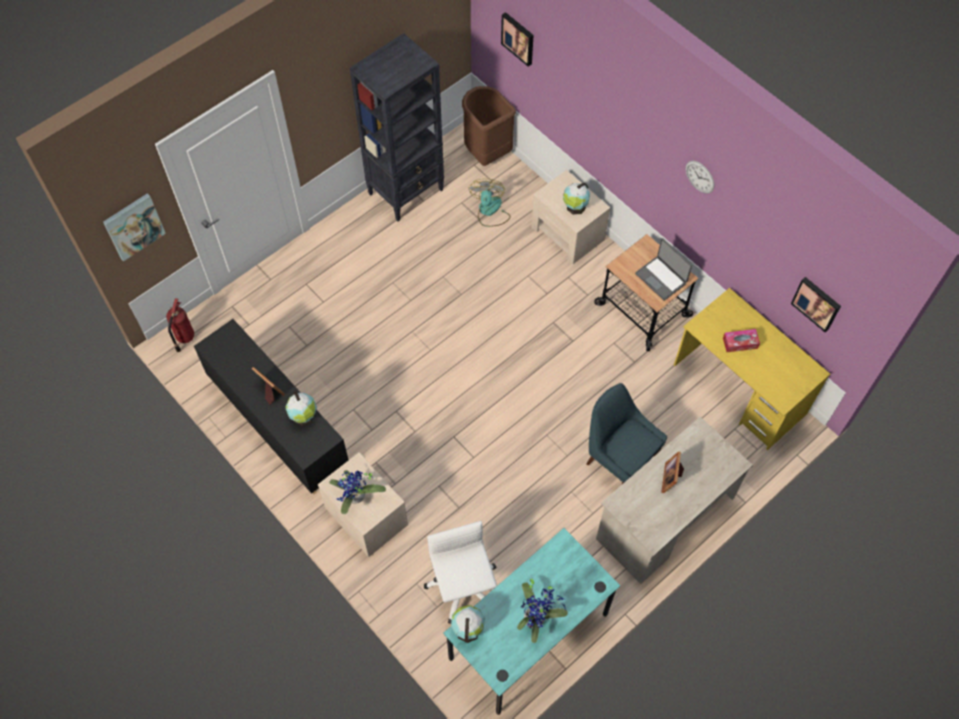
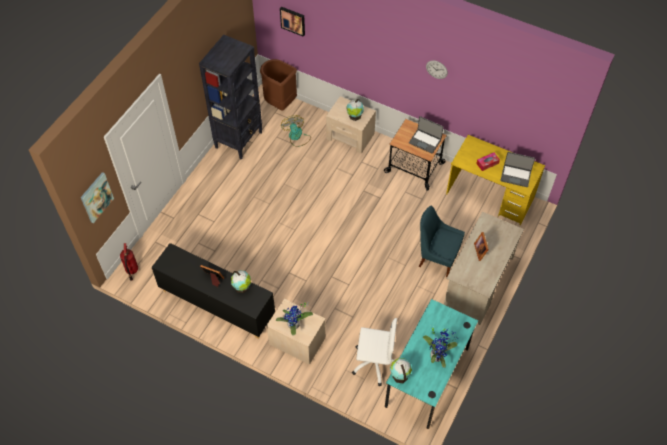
camera: 20 degrees left, 5 degrees down
(462, 587) = (375, 362): white office chair -> white office chair turned 135 degrees clockwise
(776, 376) = (515, 175): none -> laptop
(817, 303) = (528, 123): picture -> none

